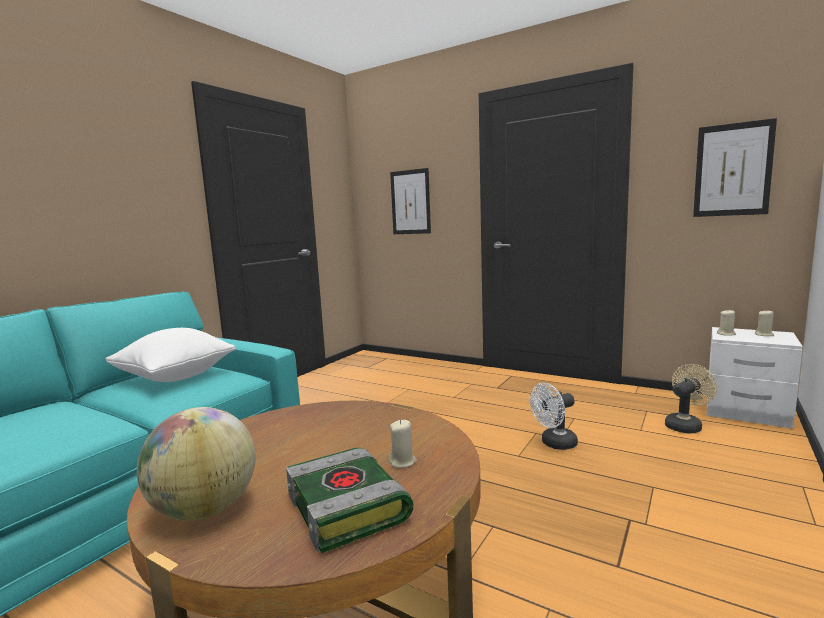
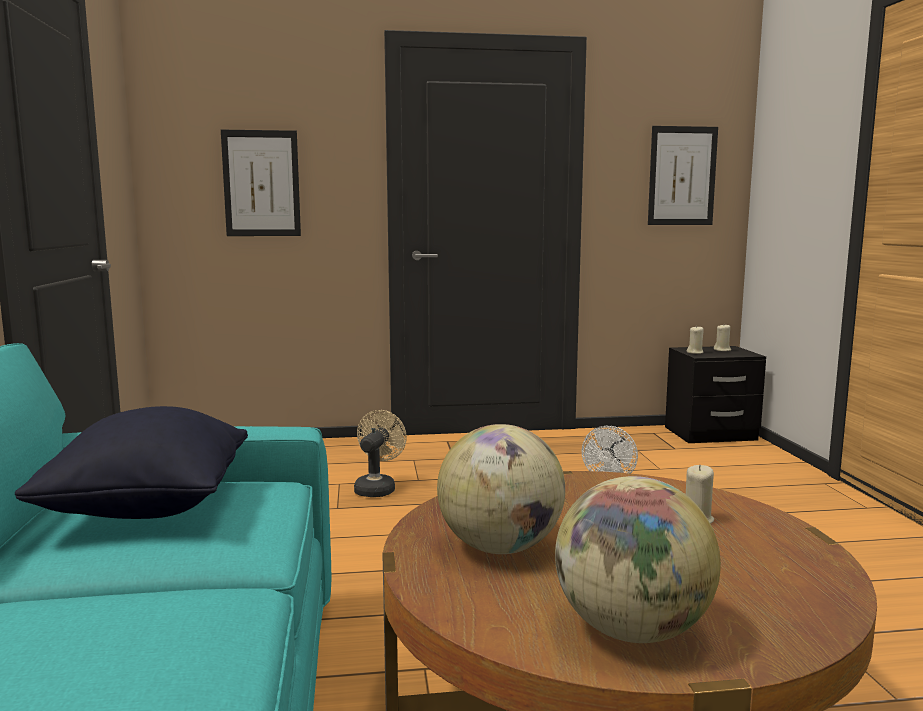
camera: 40 degrees left, 0 degrees up
(175, 377) = (149, 508): white pillow -> black pillow
(268, 440) = (500, 547): none -> globe
(349, 508) = (754, 569): book -> none
(685, 425) = (686, 455): beige fan -> beige fan (377, 488)
(746, 413) = (711, 434): white nightstand -> black nightstand

